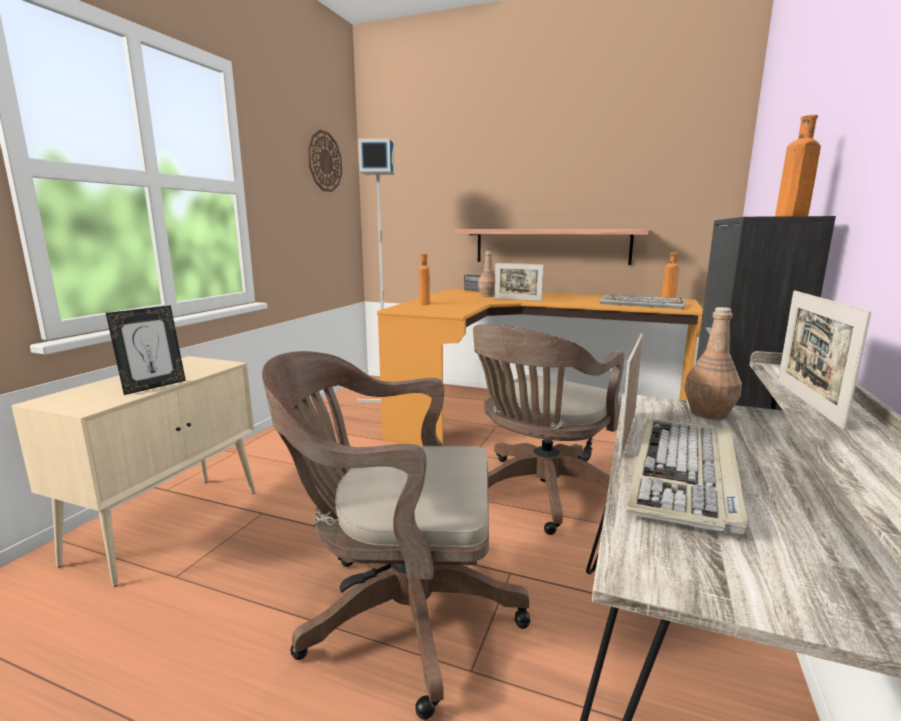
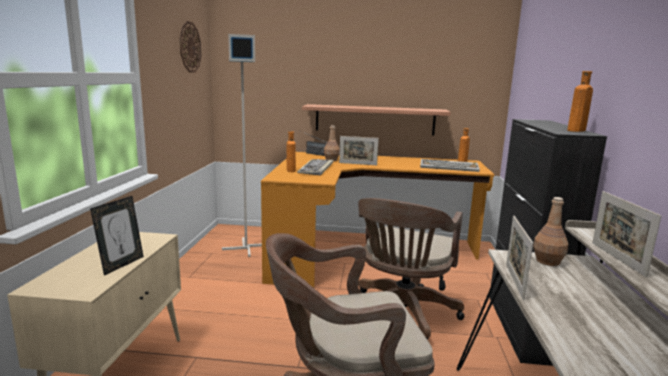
camera: 15 degrees left, 0 degrees up
(686, 475) = (565, 308): keyboard -> keyboard (316, 169)

